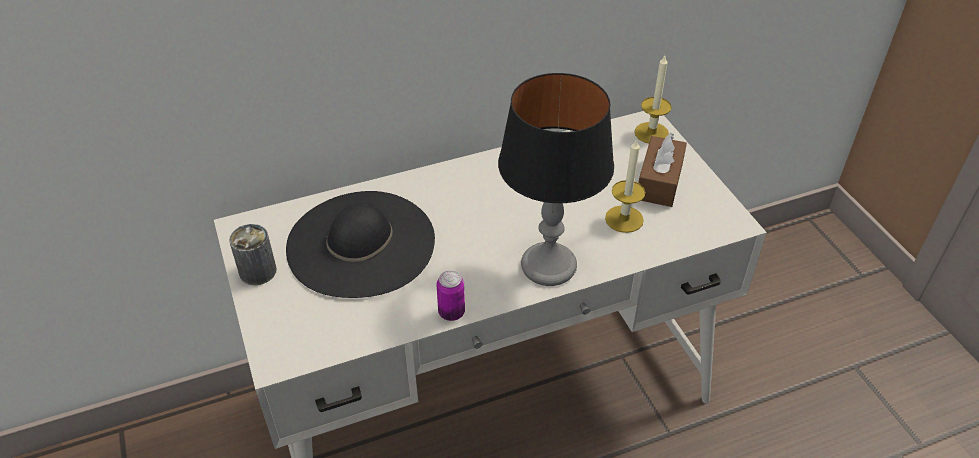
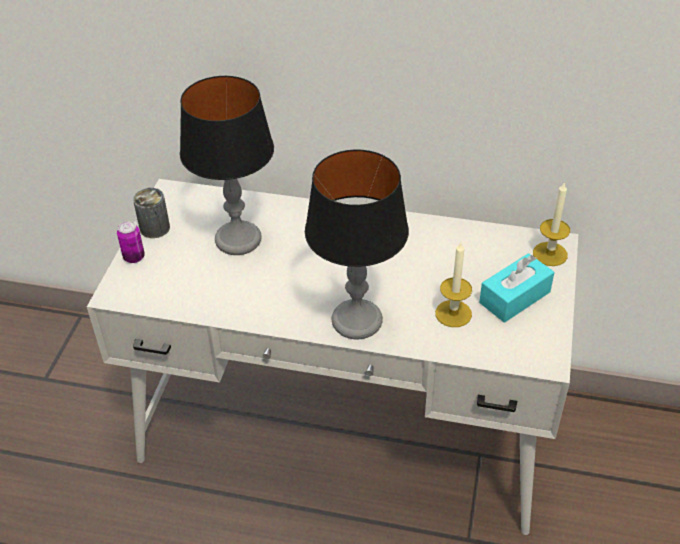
camera: 35 degrees right, 0 degrees up
(361, 243) = (238, 240): black hat -> table lamp
(451, 312) = (254, 320): can -> can (134, 257)
(659, 182) = (514, 297): brown tissue box -> turquoise tissue box

